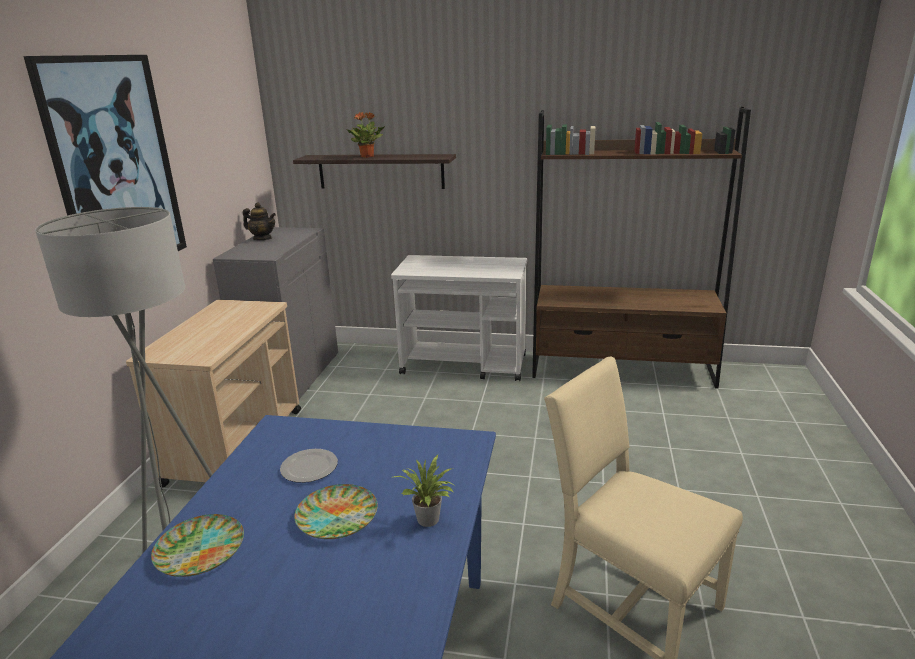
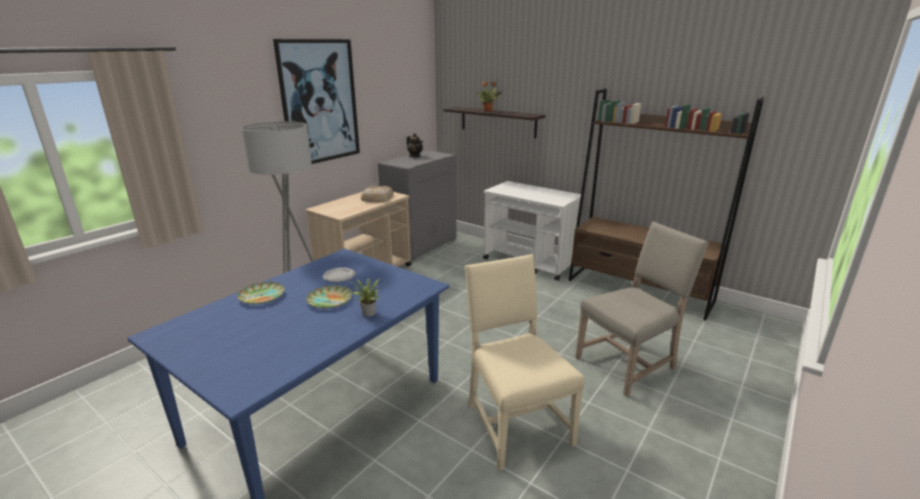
camera: 25 degrees right, 0 degrees up
(237, 316) = (377, 197): none -> bread
(688, 470) = (629, 363): none -> beige chair

